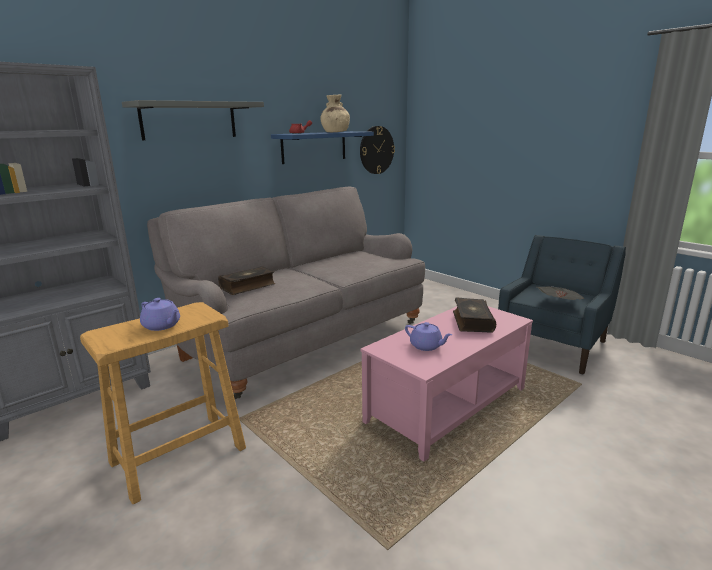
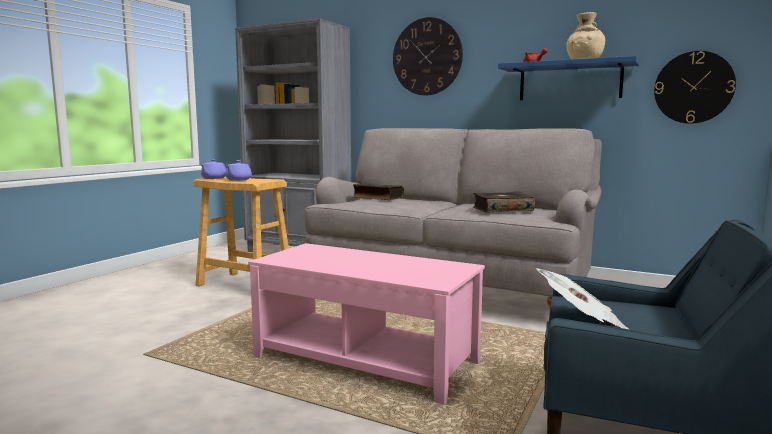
camera: 70 degrees right, 10 degrees down
(189, 120) = (427, 57): grey shelf -> wall clock
(426, 346) = (322, 257): purple teapot -> purple teapot (213, 178)
(472, 321) = (407, 267): book -> book (502, 209)

